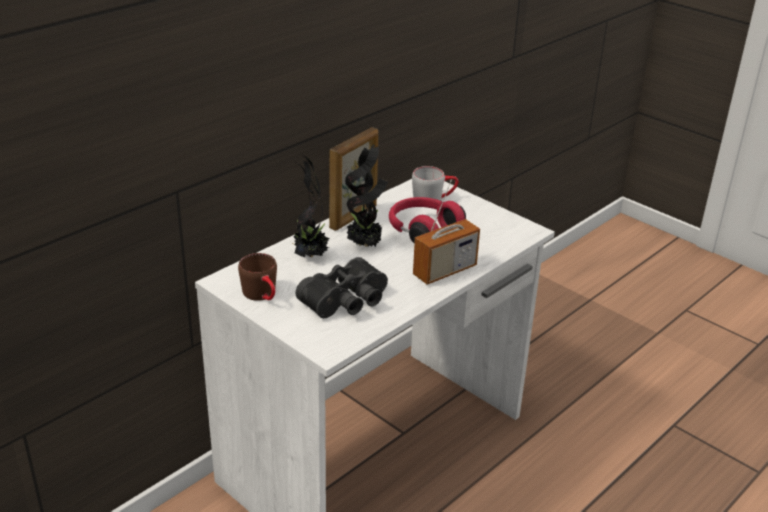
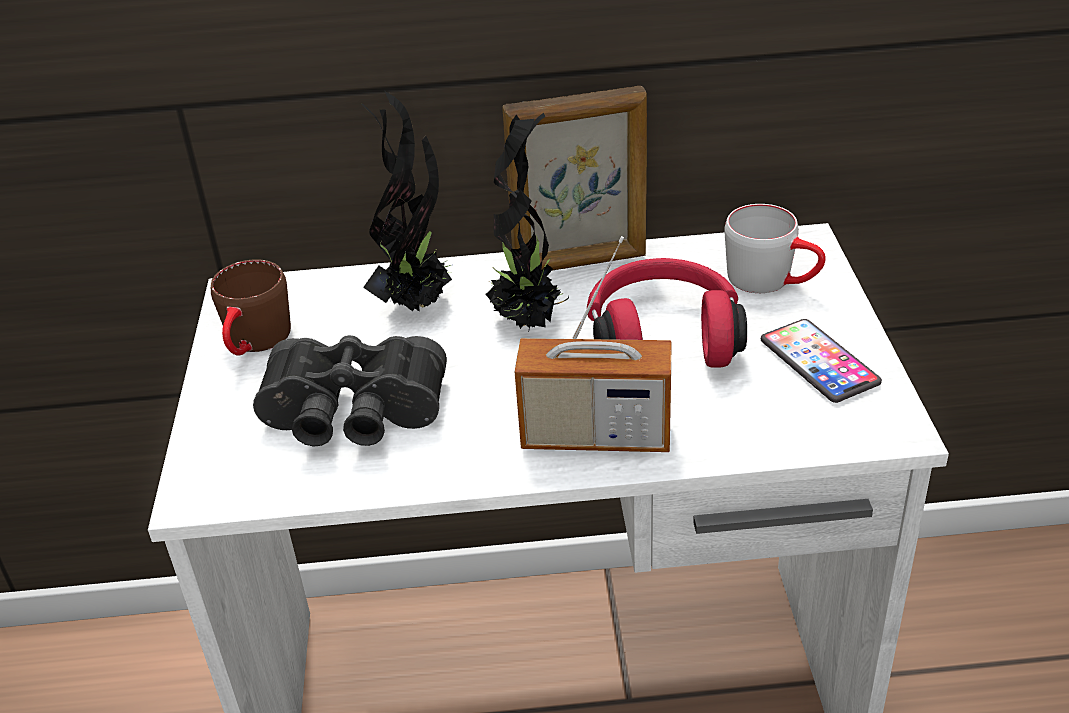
camera: 45 degrees right, 5 degrees up
(484, 219) = (819, 362): none -> phone

